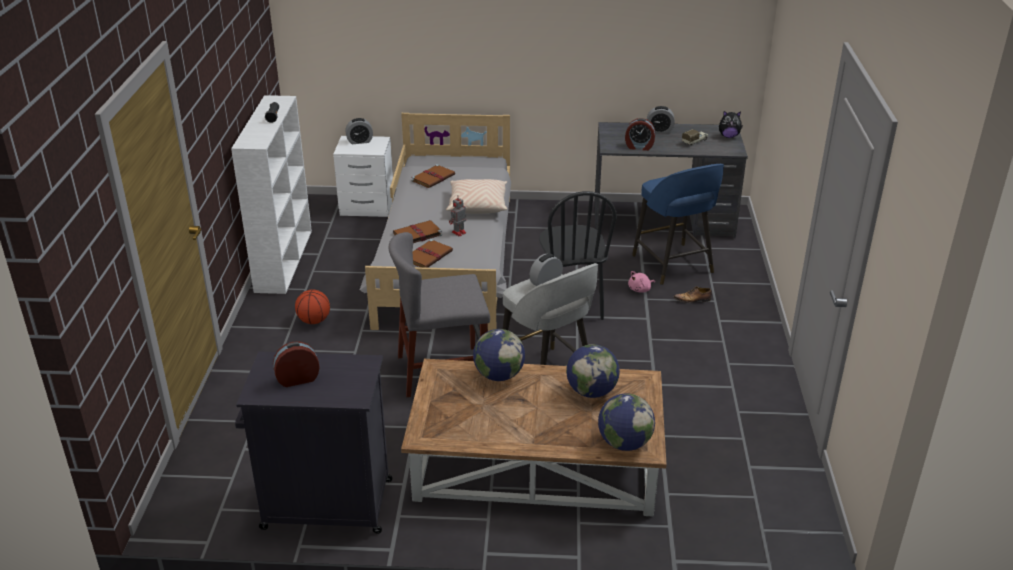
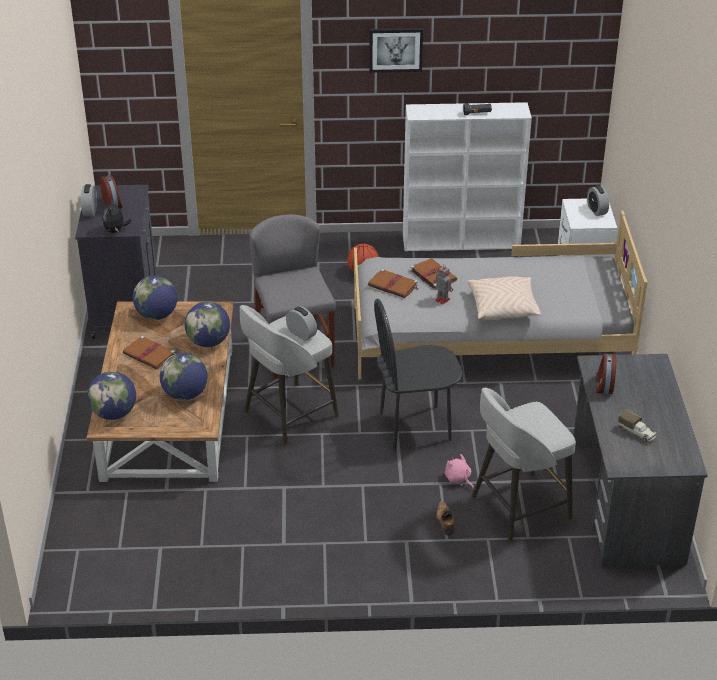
camera: 85 degrees right, 5 degrees up
(211, 93) = (395, 49): none -> picture
(433, 178) = (557, 274): brown book -> brown book (150, 355)
(439, 414) = (157, 315): none -> globe
(659, 130) = (660, 403): alarm clock -> alarm clock (90, 211)
(673, 265) = (518, 507): blue stool -> grey stool
(728, 136) = (664, 464): plush toy -> plush toy (115, 231)

